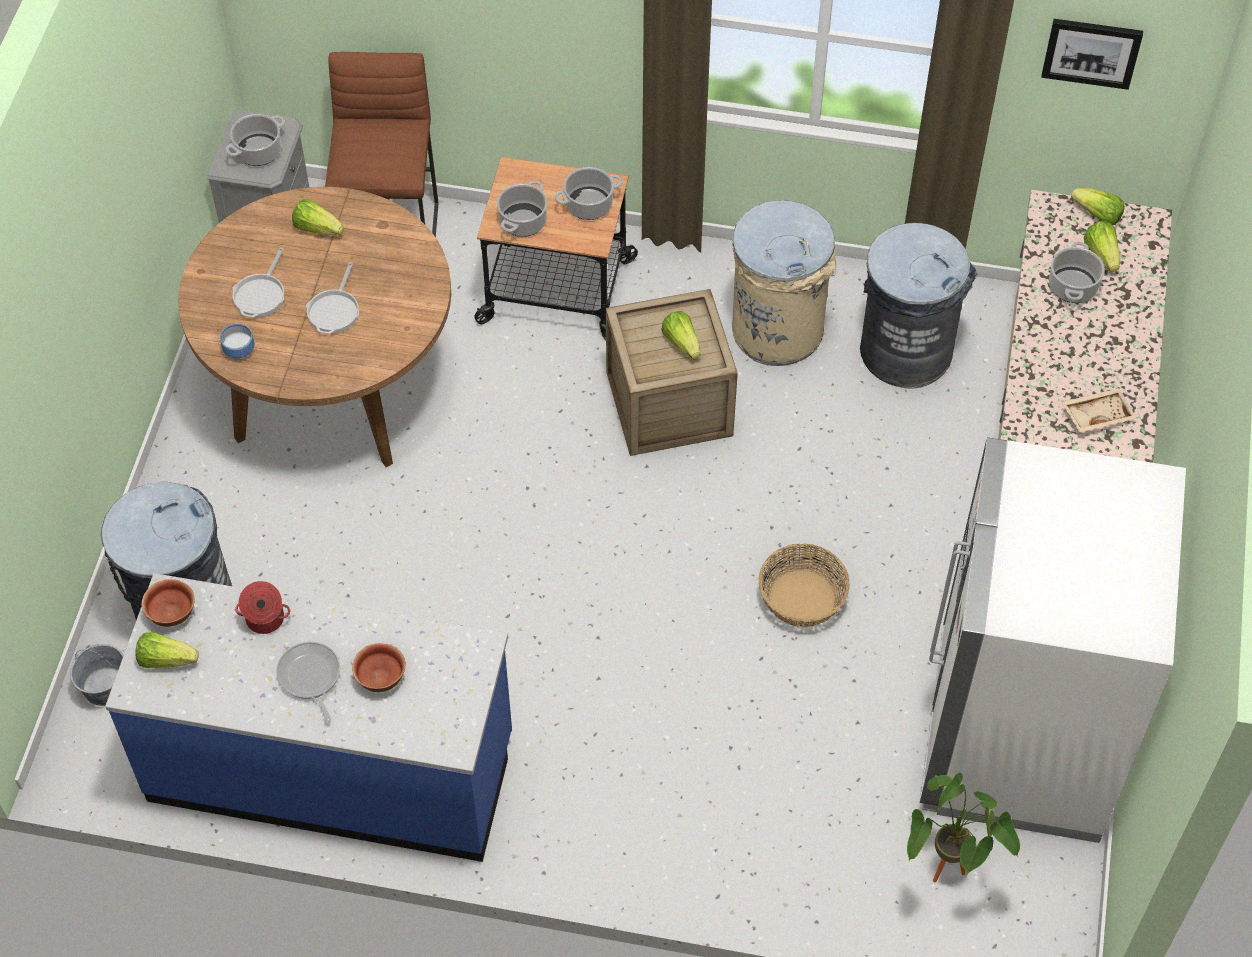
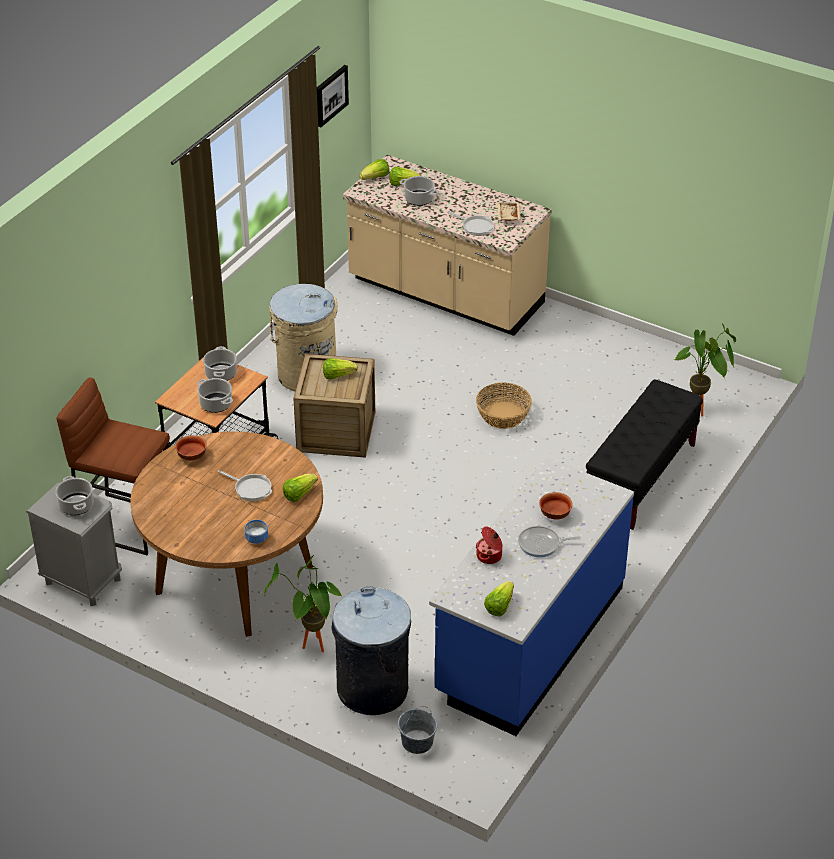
camera: 70 degrees left, 15 degrees down
(172, 612) = (464, 597): bowl -> bowl (191, 456)
(233, 516) = (311, 649): none -> potted plant
(261, 295) = (216, 519): frying pan -> frying pan (476, 226)
(317, 228) = (175, 482): lettuce -> lettuce (299, 494)
(739, 826) = (640, 478): none -> black bench
(905, 350) = (353, 330): grey trash can -> none
(1017, 735) = (627, 362): white fridge -> none

